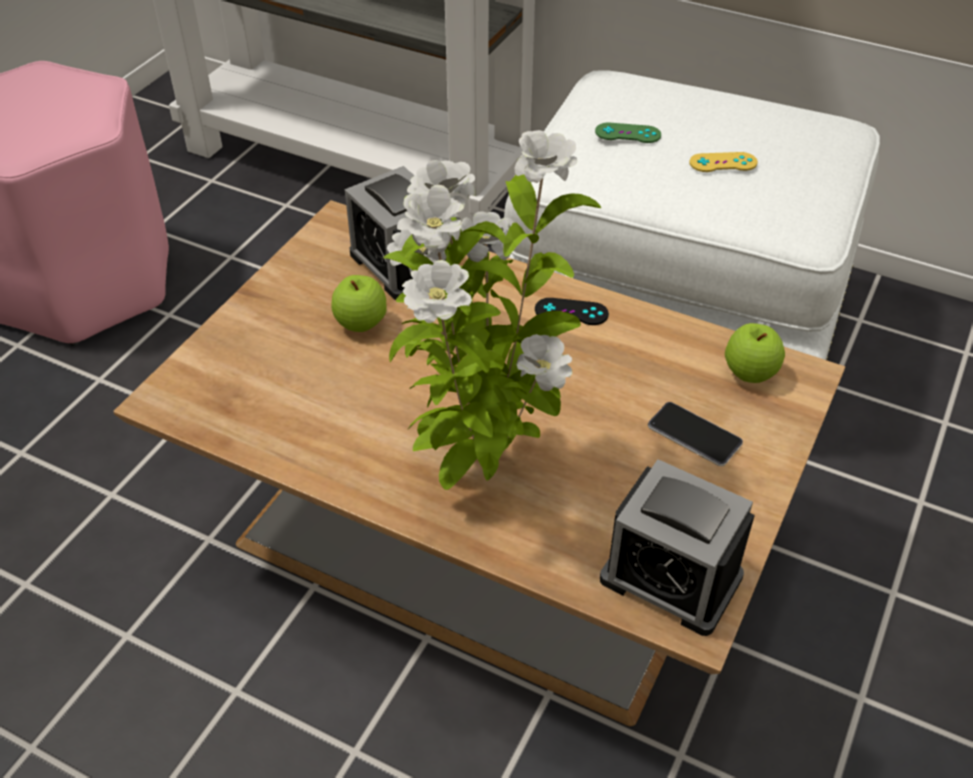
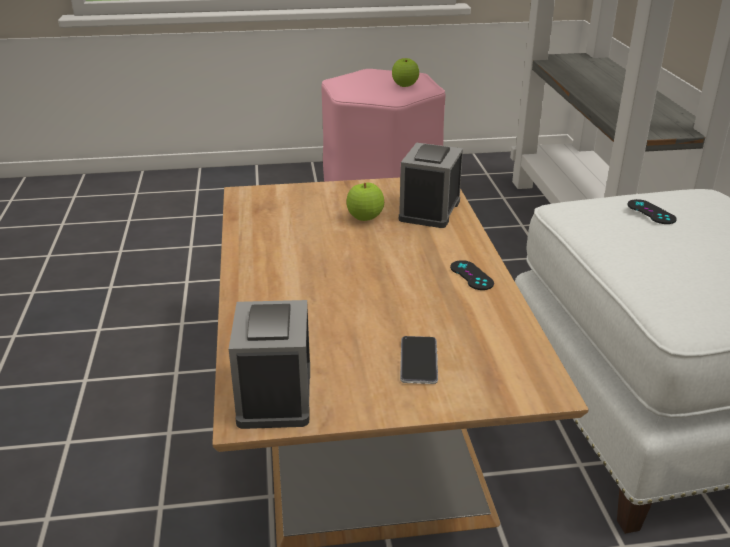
camera: 55 degrees right, 15 degrees down
(480, 470) = (294, 294): potted plant -> none
(628, 133) = (651, 212): green game controller -> black game controller
(723, 163) = (688, 254): yellow game controller -> none
(749, 373) = (513, 364): apple -> apple (405, 86)

